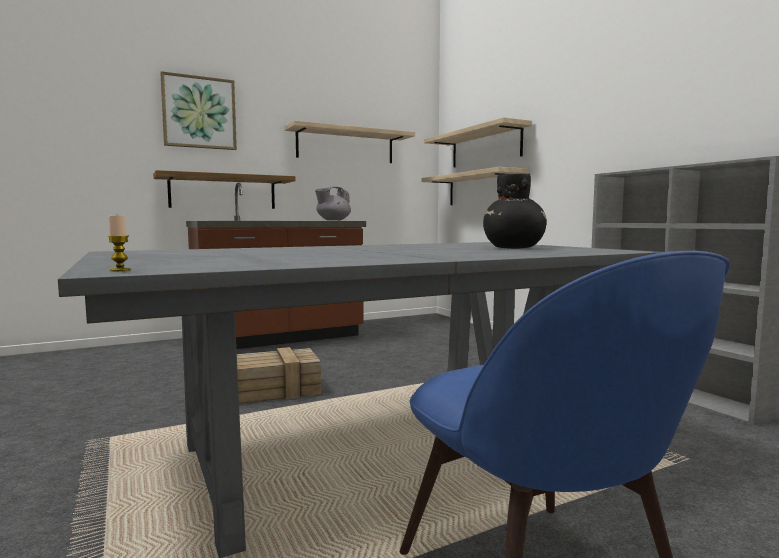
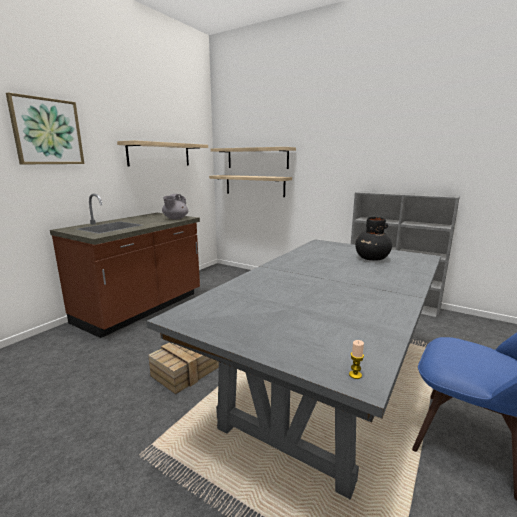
camera: 30 degrees left, 10 degrees up
(223, 192) = (76, 201): shelf -> none

